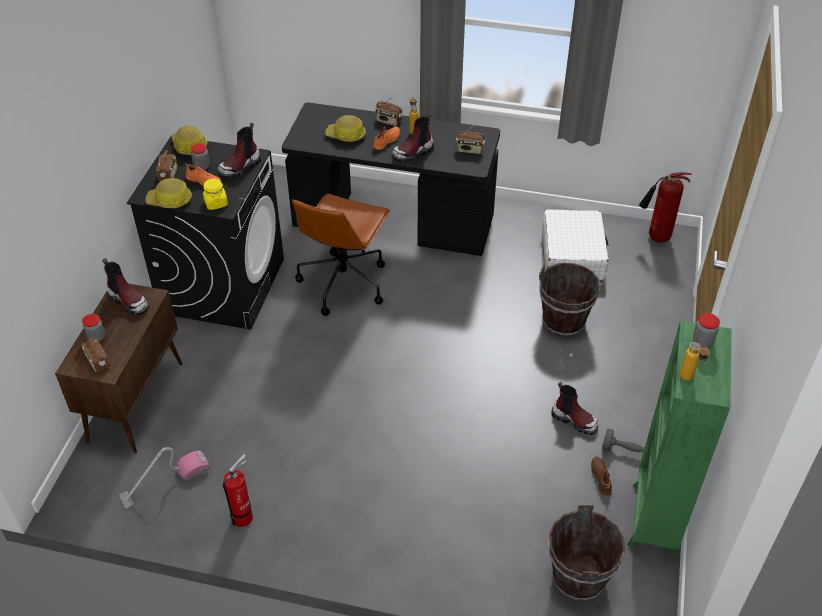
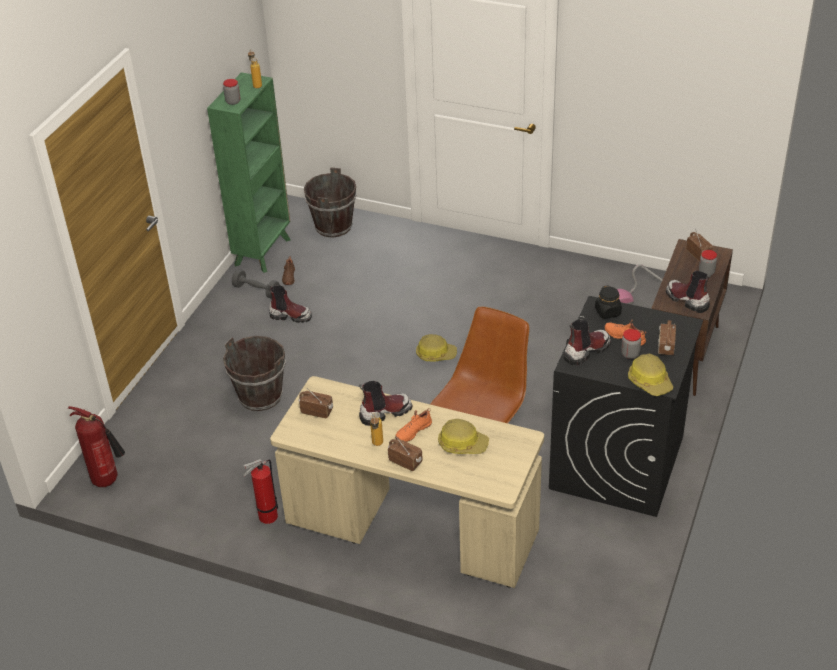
camera: 170 degrees left, 5 degrees down
(170, 201) = (657, 317): hard hat -> hard hat (436, 354)
(216, 203) = (608, 312): yellow jar -> black jar
(244, 516) = (574, 272): fire extinguisher -> fire extinguisher (266, 517)
(393, 222) = (411, 529): black desk -> beige desk
(572, 254) = (214, 469): white suitcase -> none
(574, 420) = (290, 316): boot -> boot turned 150 degrees clockwise

